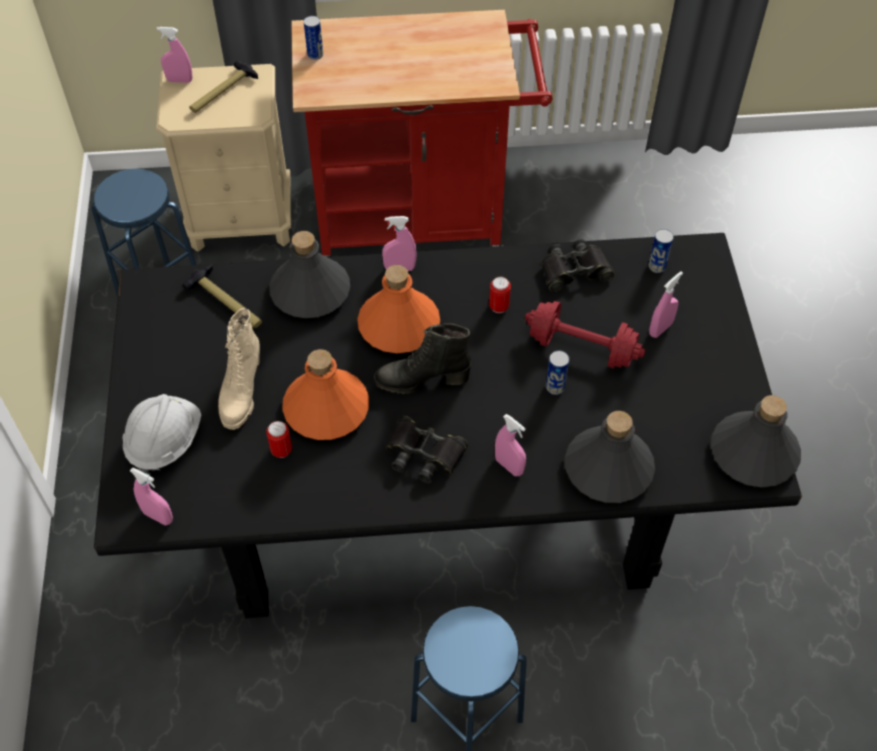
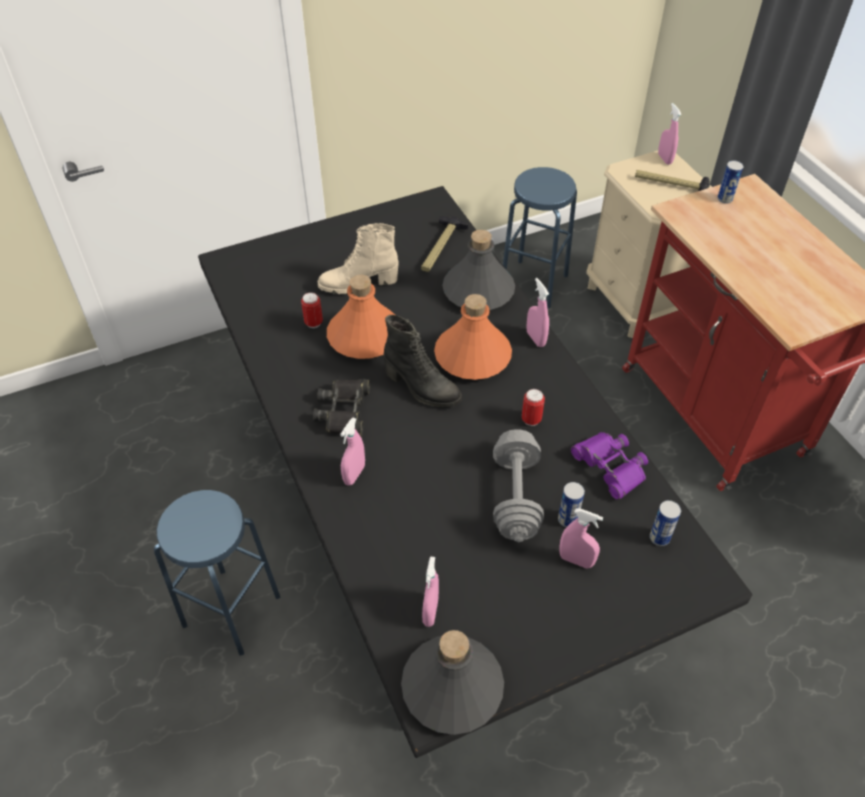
camera: 70 degrees right, 5 degrees down
(158, 516) = (232, 276): pink spray bottle -> pink spray bottle (430, 612)
(164, 441) = (297, 258): white hard hat -> none
(422, 380) = (421, 388): black boot -> black boot turned 150 degrees clockwise
(555, 387) = (458, 487): can -> can (567, 520)
(574, 270) = (610, 467): black binoculars -> purple binoculars
(582, 348) = (515, 497): red dumbbell -> grey dumbbell
(608, 469) = (380, 554): grey bottle -> none

